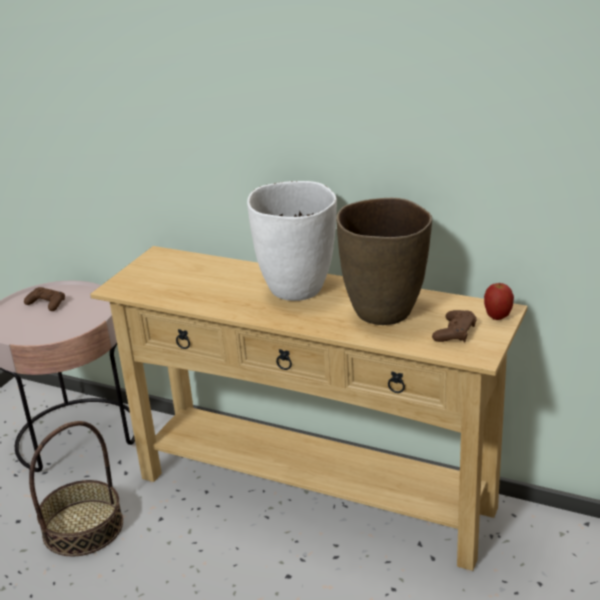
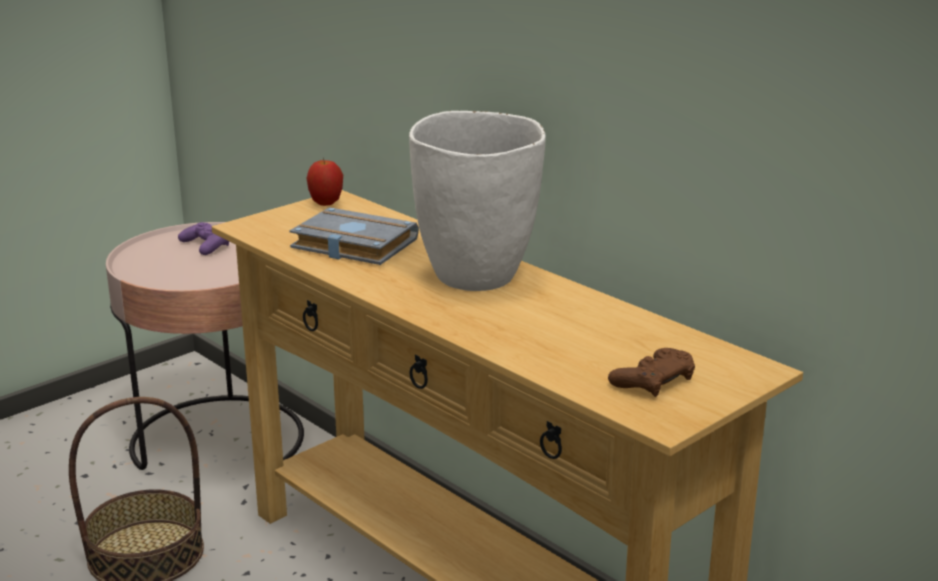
camera: 20 degrees right, 5 degrees down
(46, 303) = (205, 245): brown game controller -> purple game controller
(199, 286) = (350, 245): none -> grey book
(385, 312) = (573, 331): brown vase -> none
(497, 317) = (739, 376): apple -> apple (326, 204)

